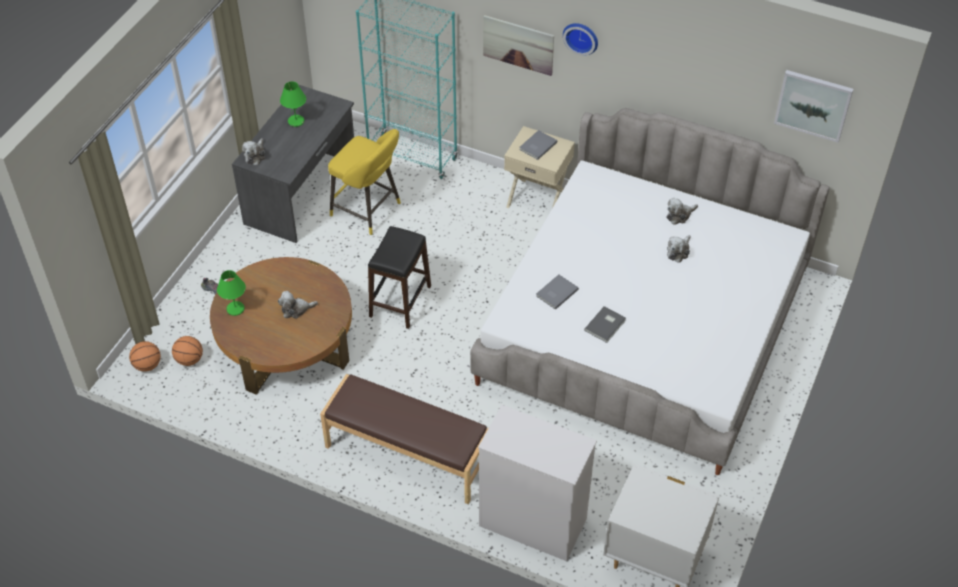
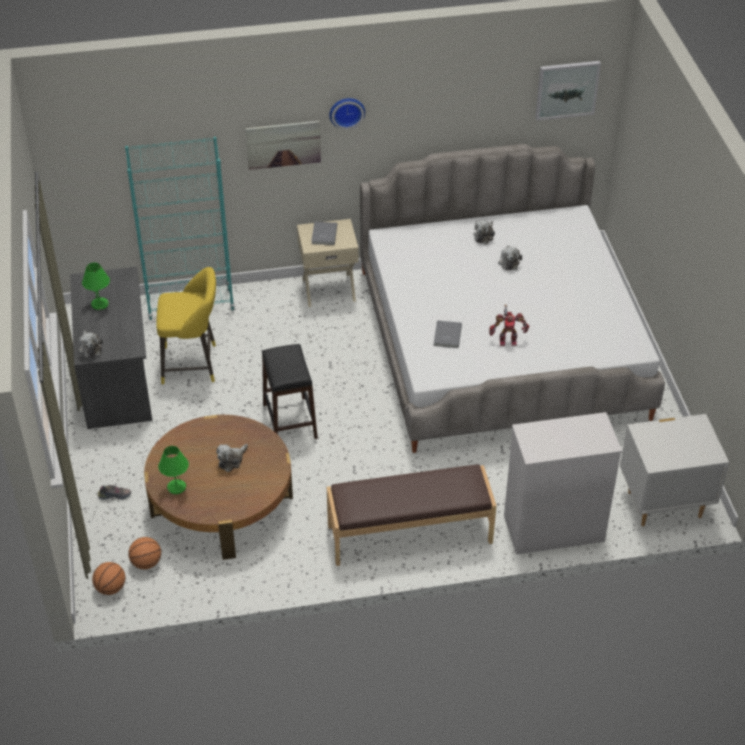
camera: 35 degrees left, 5 degrees down
(606, 325) = (507, 340): grey book -> toy robot

